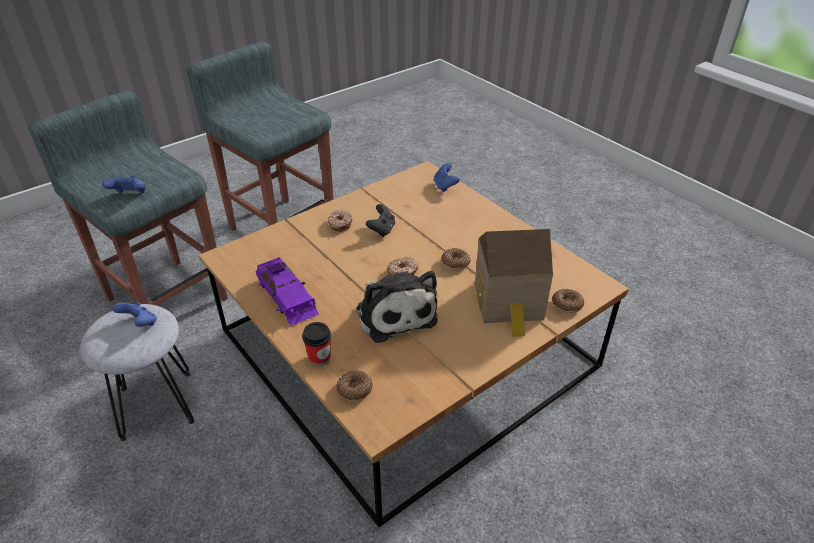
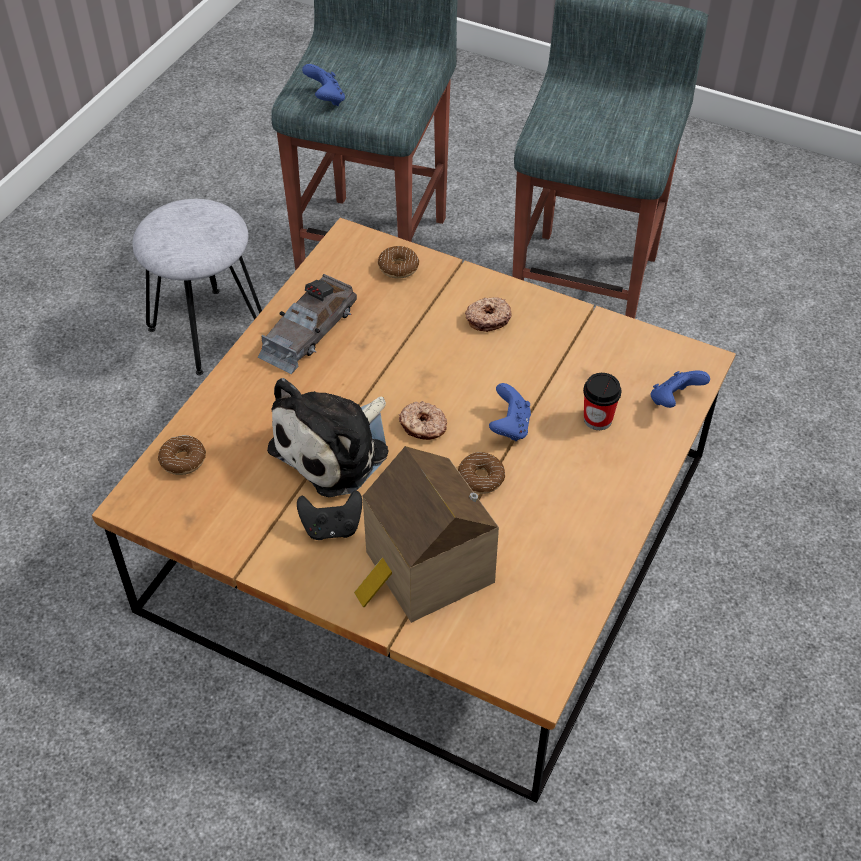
camera: 65 degrees right, 10 degrees up
(140, 324) = (202, 233): blue game controller -> blue game controller (510, 426)
(286, 296) = (308, 331): purple toy car -> grey toy car
(319, 358) = (218, 407): cup -> cup (597, 419)
(382, 230) = (505, 368): black game controller -> black game controller (332, 527)
(567, 304) = (462, 644): donut -> donut (398, 267)

